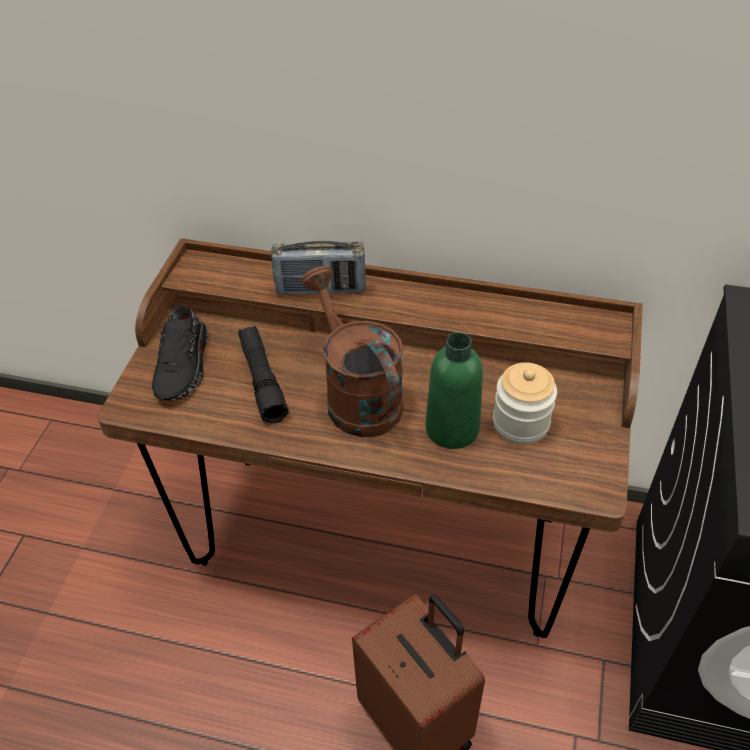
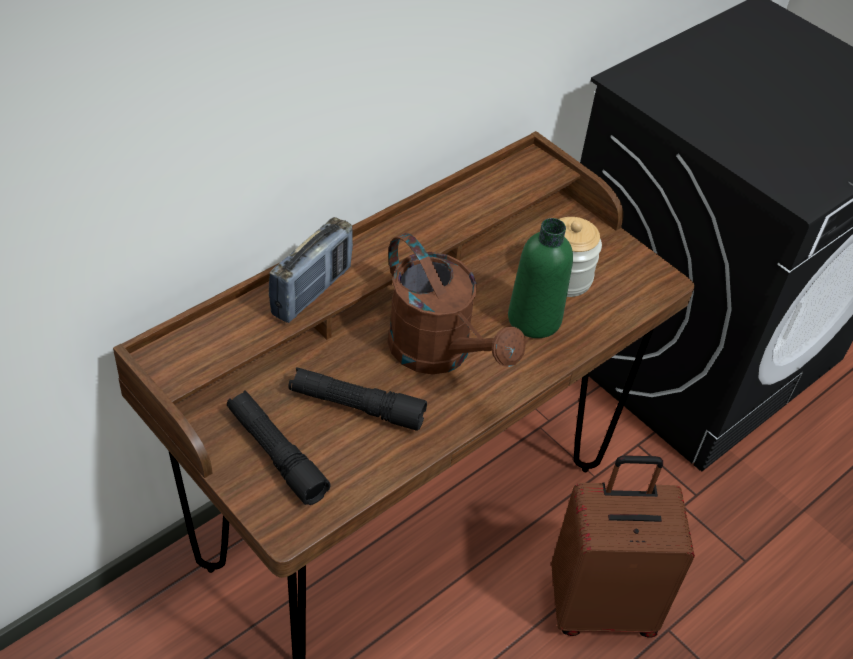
camera: 60 degrees left, 0 degrees up
(185, 366) = (276, 454): black shoe -> black flashlight
(356, 395) = (440, 354): brown watering can -> brown watering can turned 135 degrees counterclockwise

